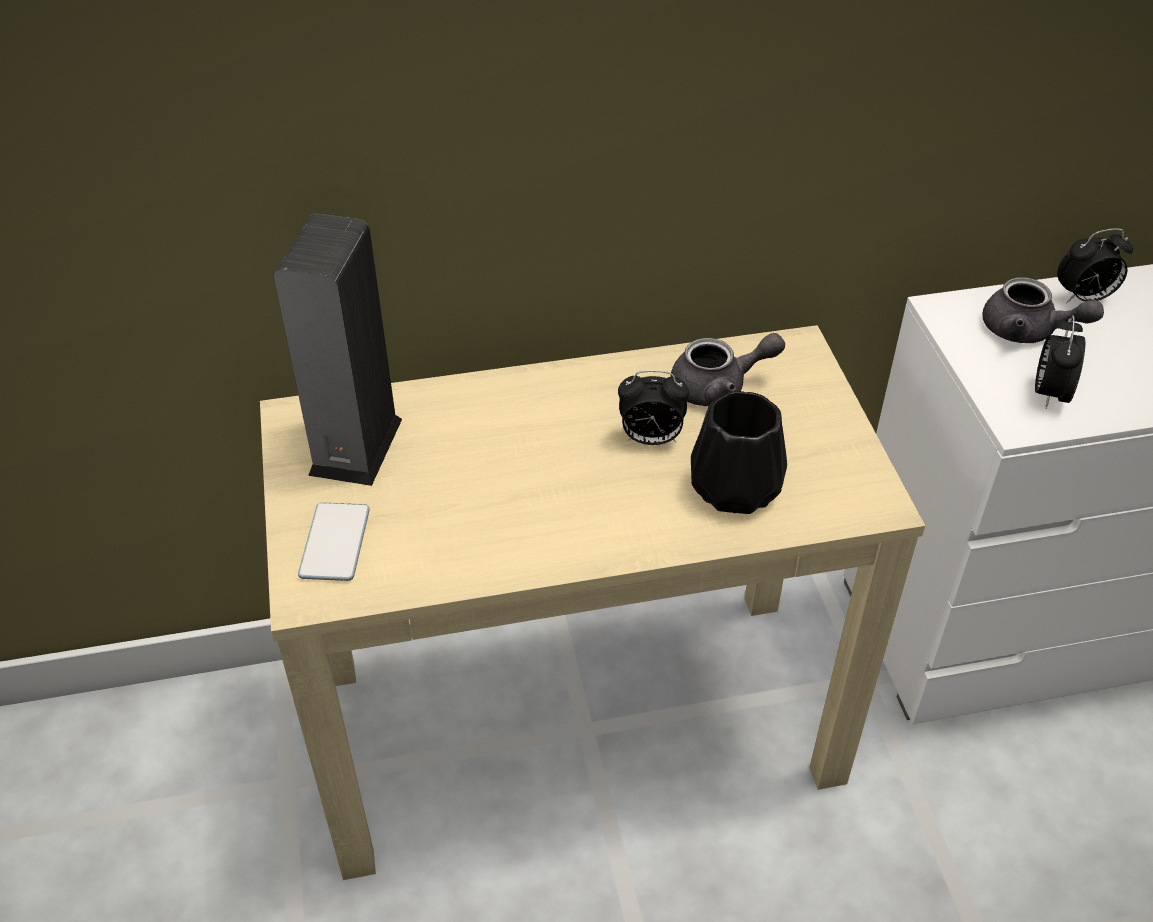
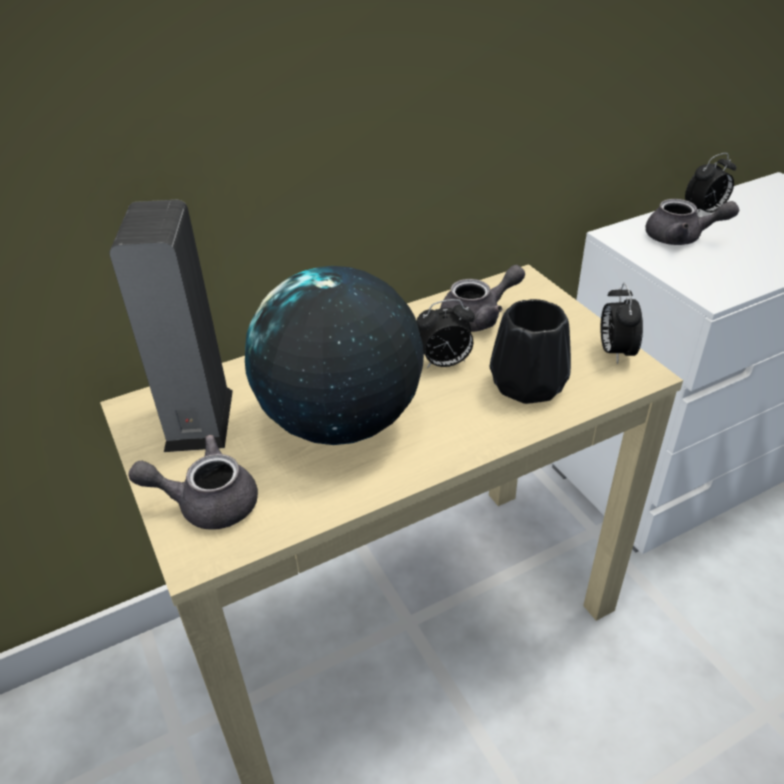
camera: 15 degrees left, 5 degrees down
(335, 543) = (207, 502): phone -> grey teapot
(505, 485) = (341, 422): none -> globe
(1049, 393) = (720, 272): alarm clock -> alarm clock (615, 352)

